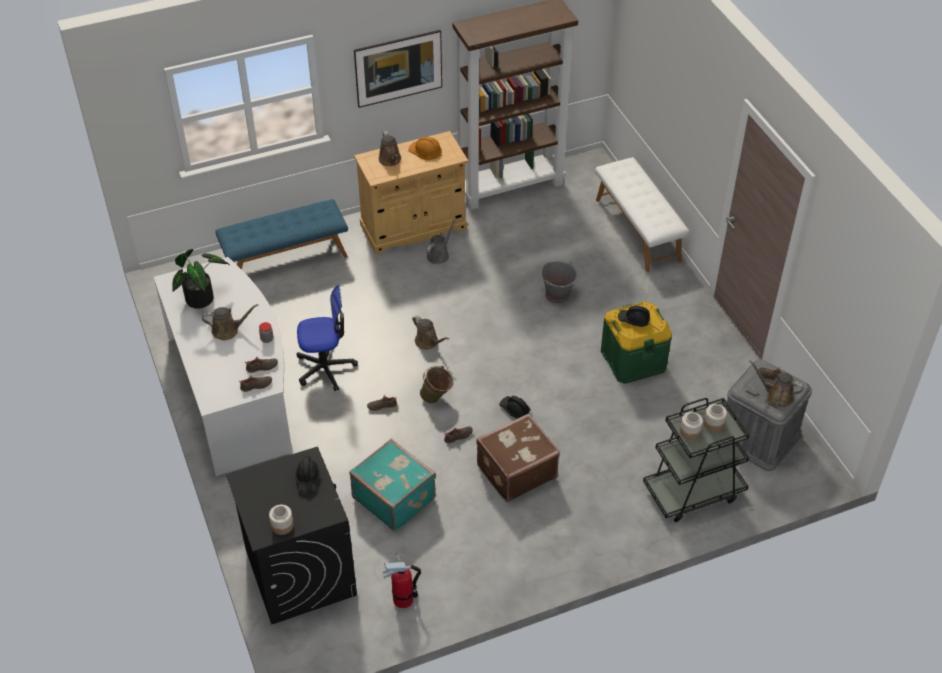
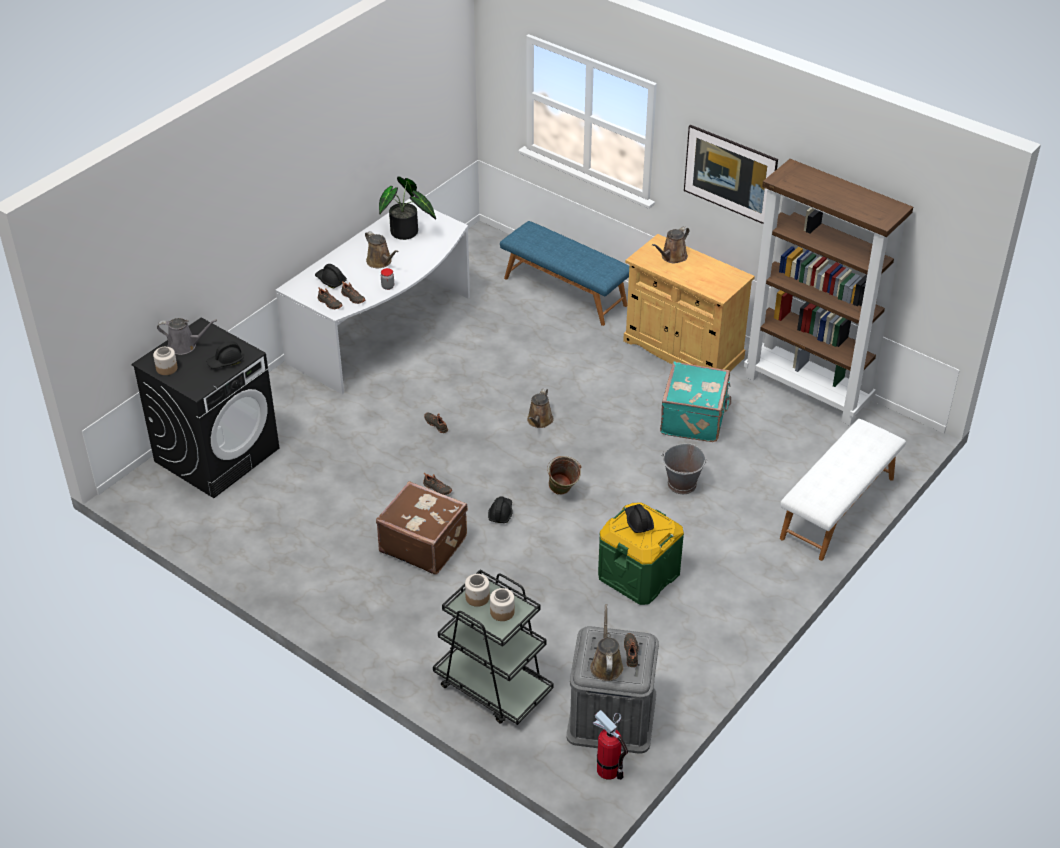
camera: 60 degrees right, 5 degrees down
(223, 373) = (330, 280): none -> black hard hat
(325, 368) = (453, 371): office chair -> none
(394, 497) = (335, 477): turquoise suitcase -> turquoise suitcase (695, 419)
(403, 599) = (227, 529): fire extinguisher -> fire extinguisher (608, 770)
(425, 150) = (709, 272): orange hard hat -> none
(437, 398) = (473, 456): green bucket -> green bucket (562, 493)
(439, 255) = (661, 381): grey watering can -> grey watering can (185, 346)

